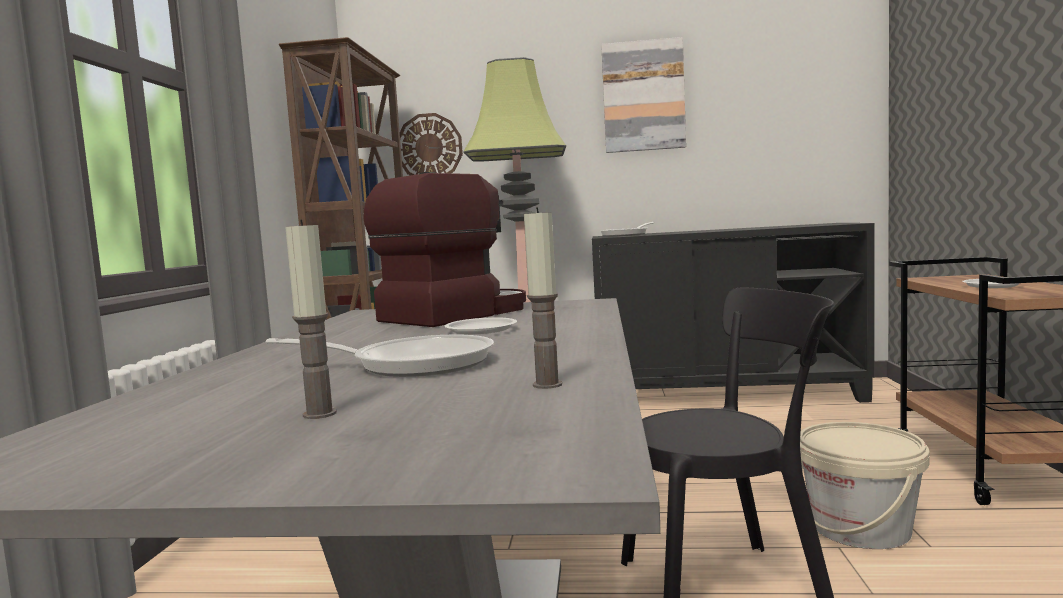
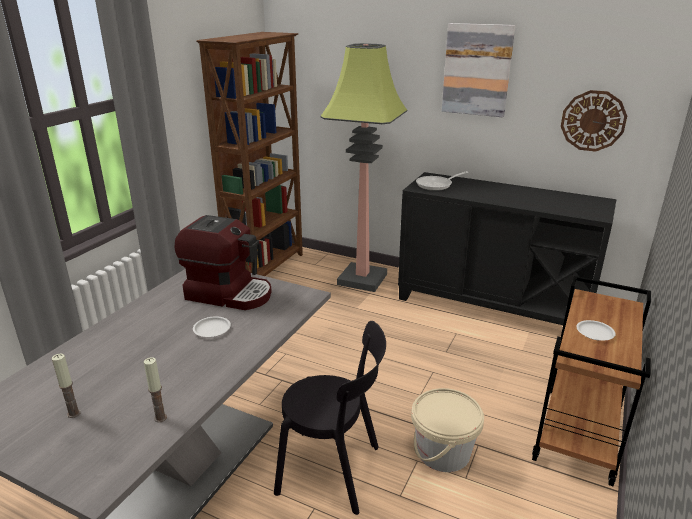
camera: 20 degrees right, 20 degrees up
(411, 364) = (144, 369): frying pan -> none
(429, 147) = (319, 86): wall clock -> wall clock (593, 121)
(455, 314) = (229, 293): coffee machine -> coffee machine turned 45 degrees clockwise

